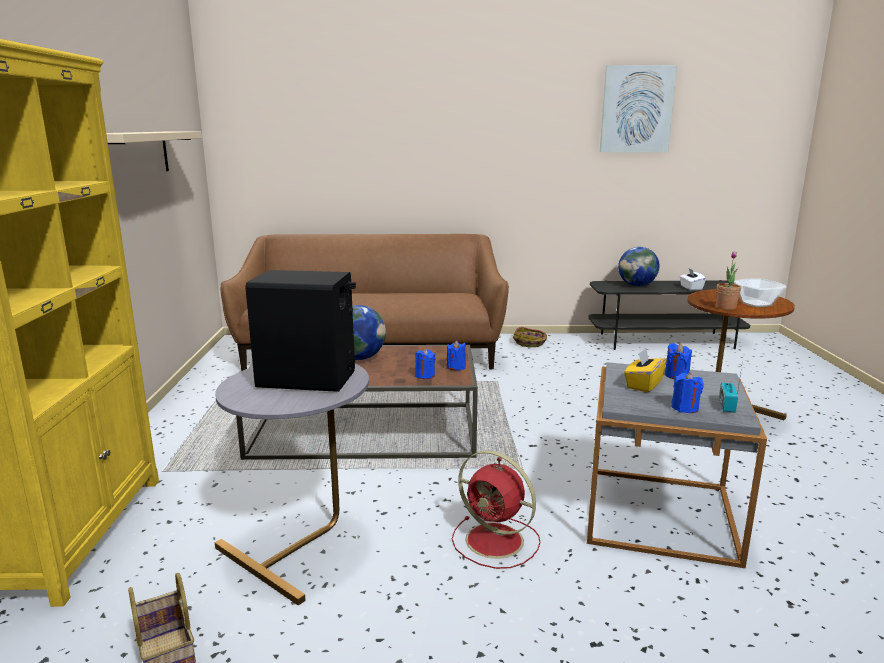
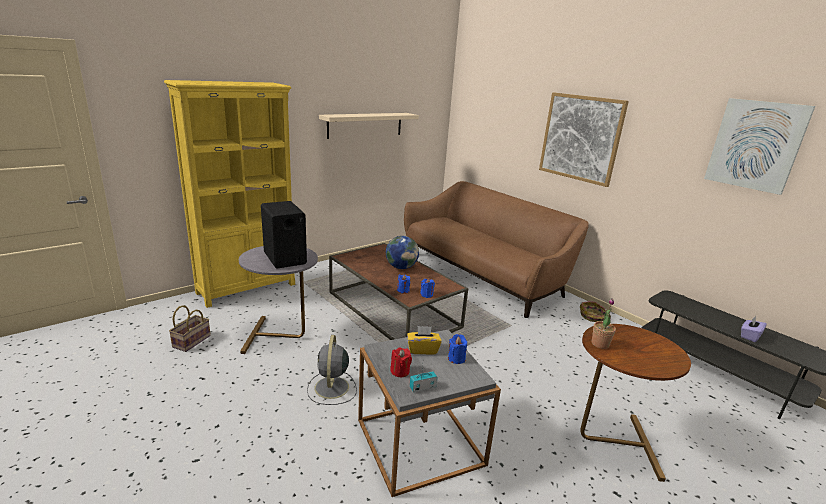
camera: 50 degrees right, 5 degrees up
(448, 134) = (580, 138): none -> picture
(497, 541) = (331, 388): red fan -> grey fan
(637, 285) = (698, 310): globe -> none
(684, 408) = (400, 371): blue candle -> red candle
(691, 288) = (749, 336): white tissue box -> purple tissue box
(755, 304) = (639, 356): bowl -> none

